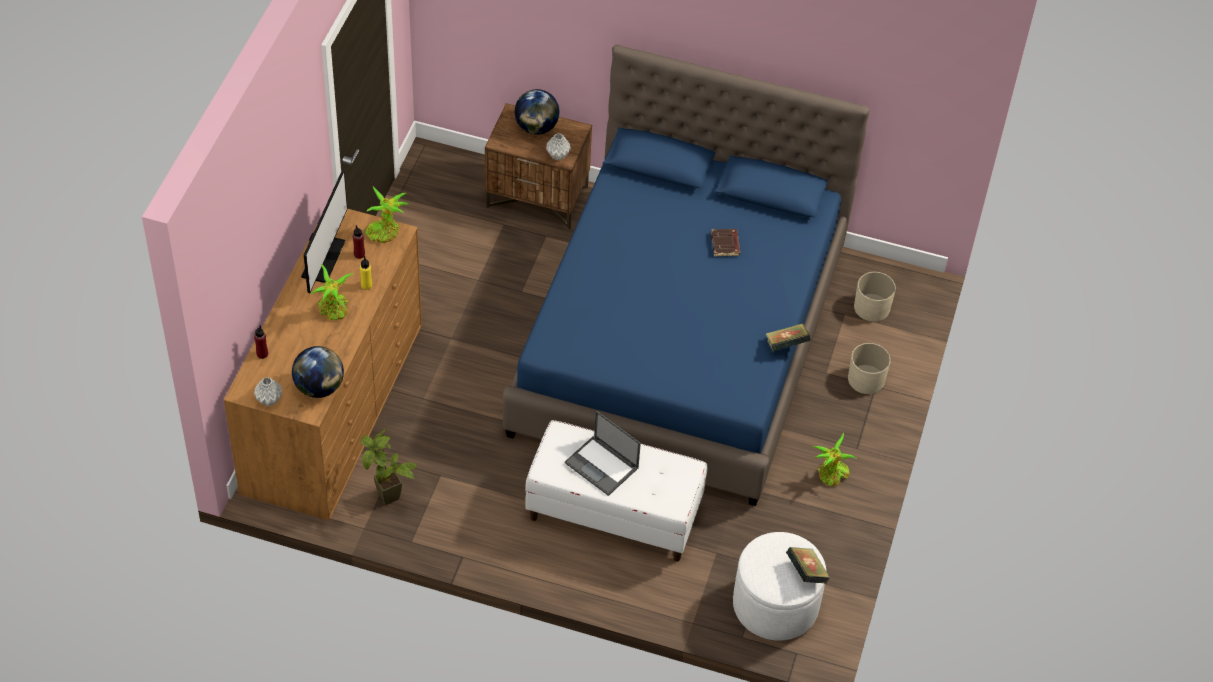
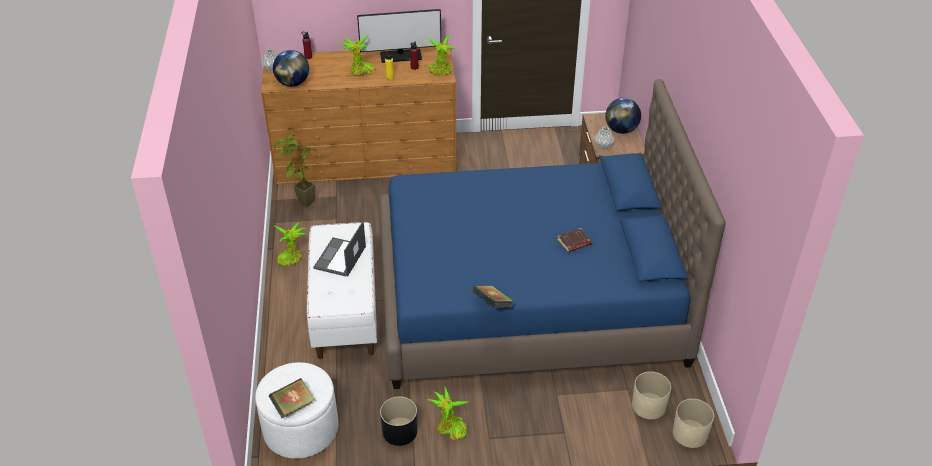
camera: 70 degrees right, 10 degrees down
(491, 542) = (291, 258): none -> potted plant
(816, 519) = (399, 431): none -> black planter
(866, 380) = (567, 424): beige planter -> beige planter (690, 434)

